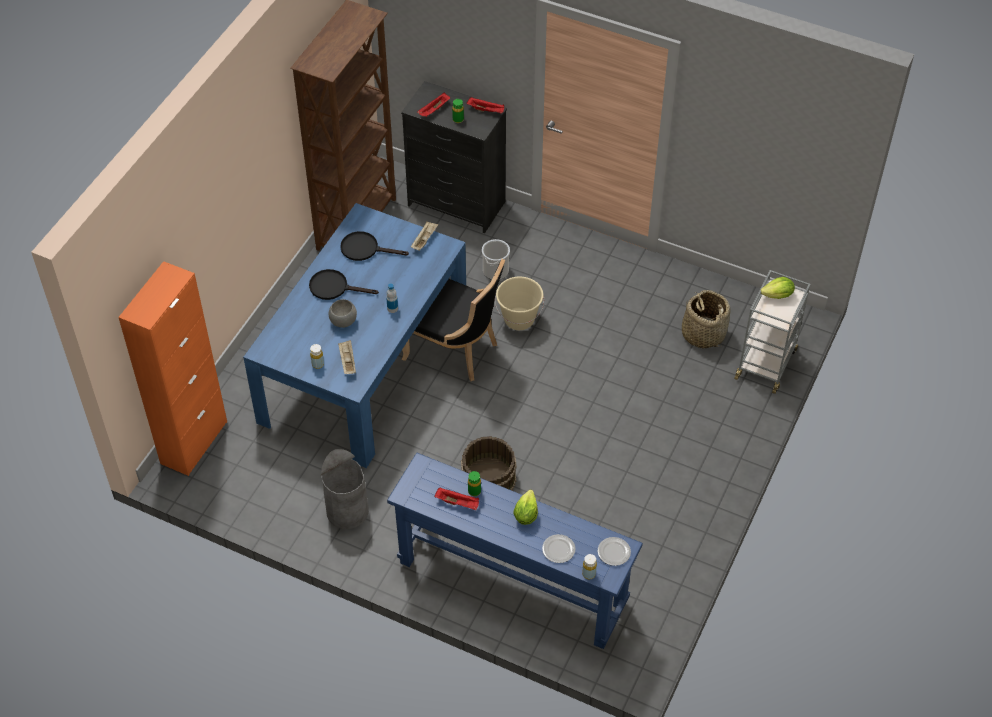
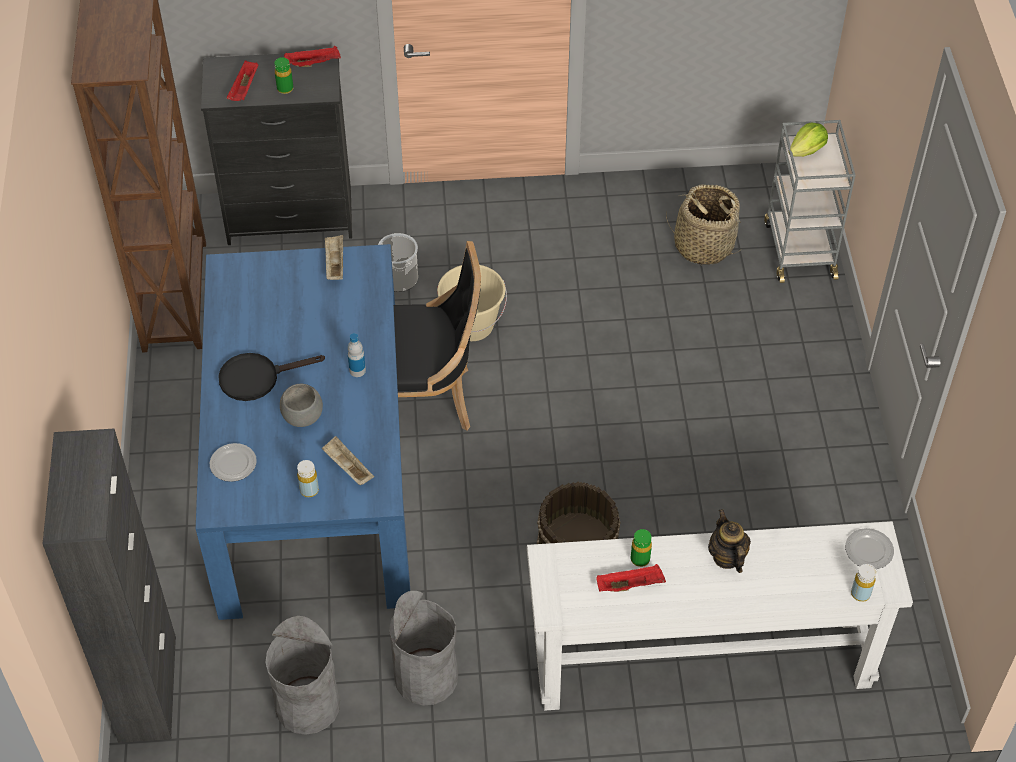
camera: 30 degrees left, 0 degrees up
(194, 442) = (147, 689): orange cabinet -> black cabinet
(272, 494) = (307, 705): none -> grey trash can
(365, 249) = (263, 309): black frying pan -> none
(512, 582) = (702, 661): blue console table -> white console table
(526, 514) = (727, 557): lettuce -> teapot
(559, 550) = (801, 581): plate -> plate (234, 464)

